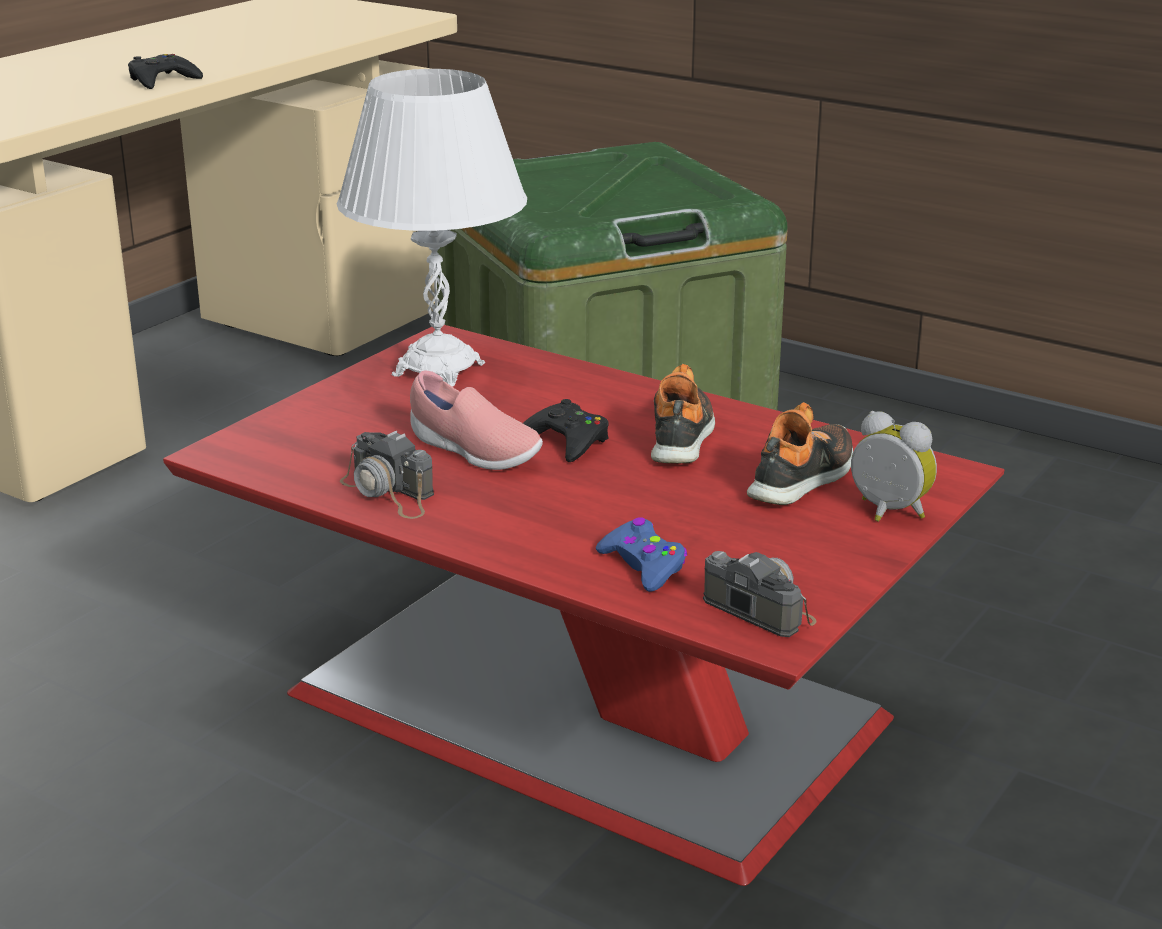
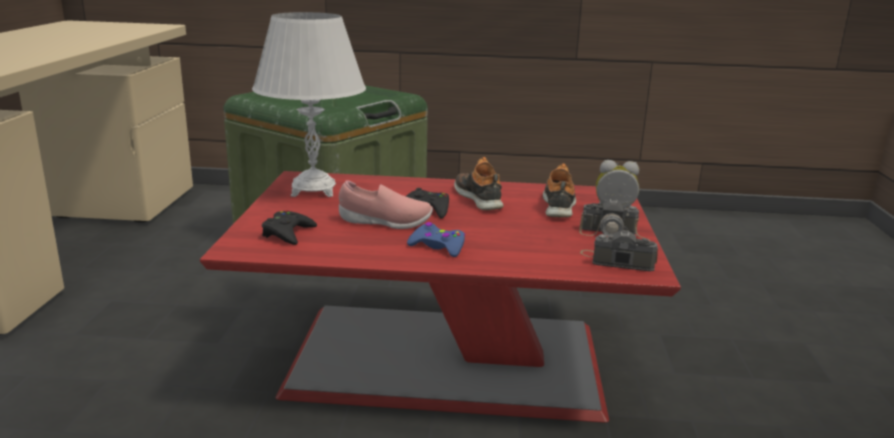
camera: 30 degrees left, 5 degrees down
(162, 80) = (48, 53): black game controller -> black game controller (288, 233)
(389, 492) = (365, 249): camera -> camera (614, 234)
(643, 565) = (543, 255): blue game controller -> blue game controller (438, 247)

